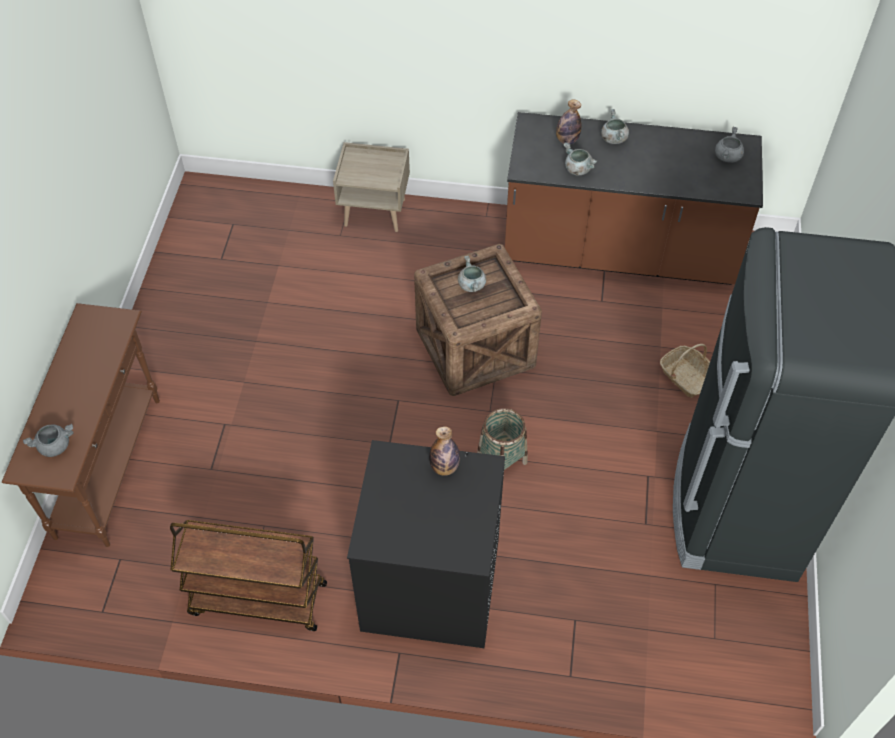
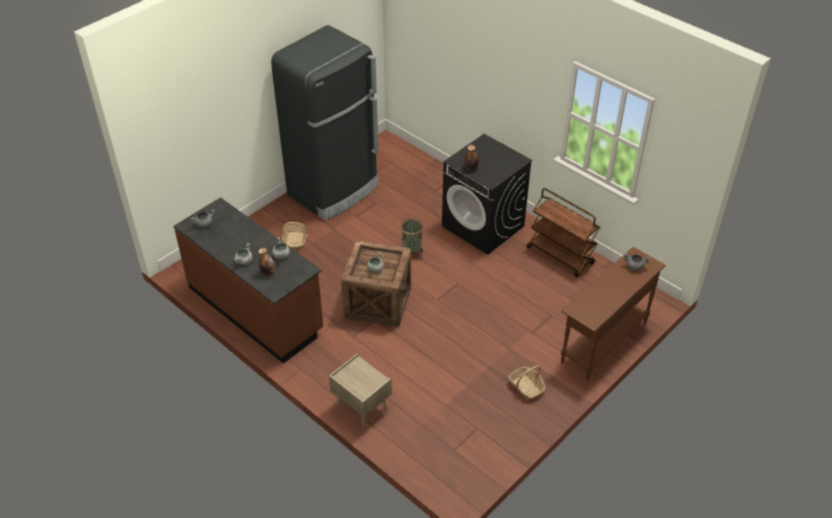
camera: 145 degrees left, 10 degrees down
(188, 340) = (526, 387): none -> basket

